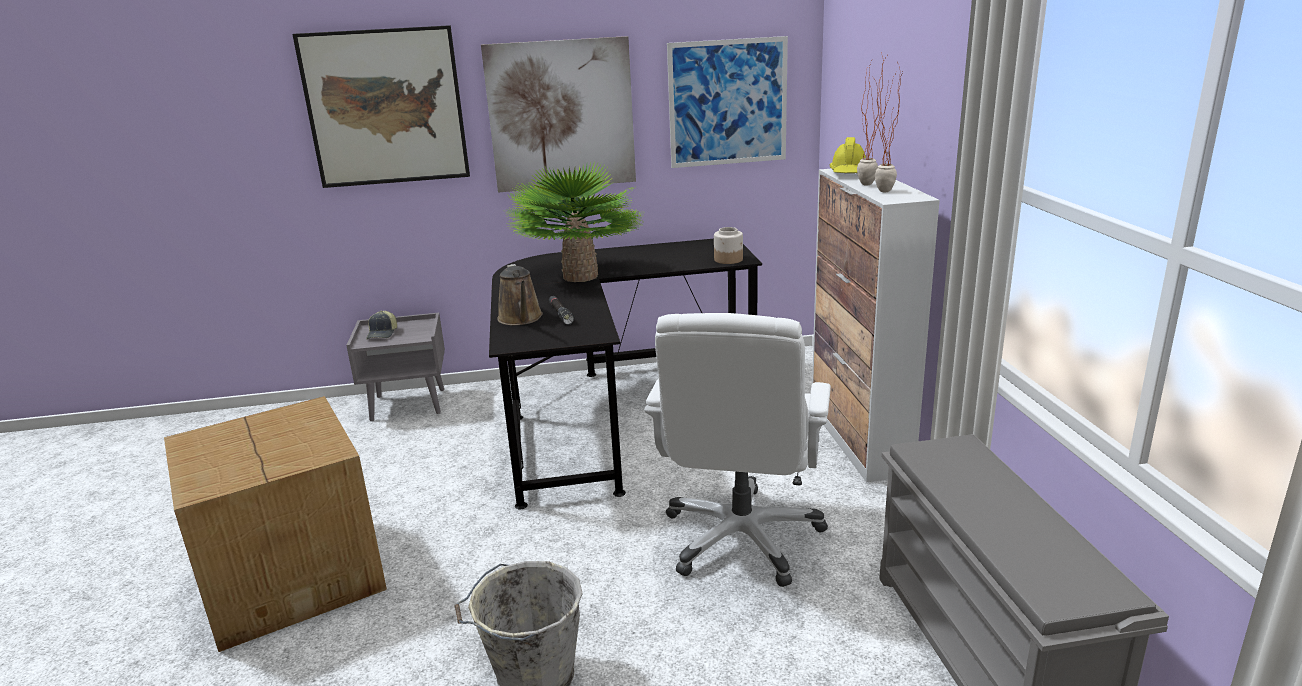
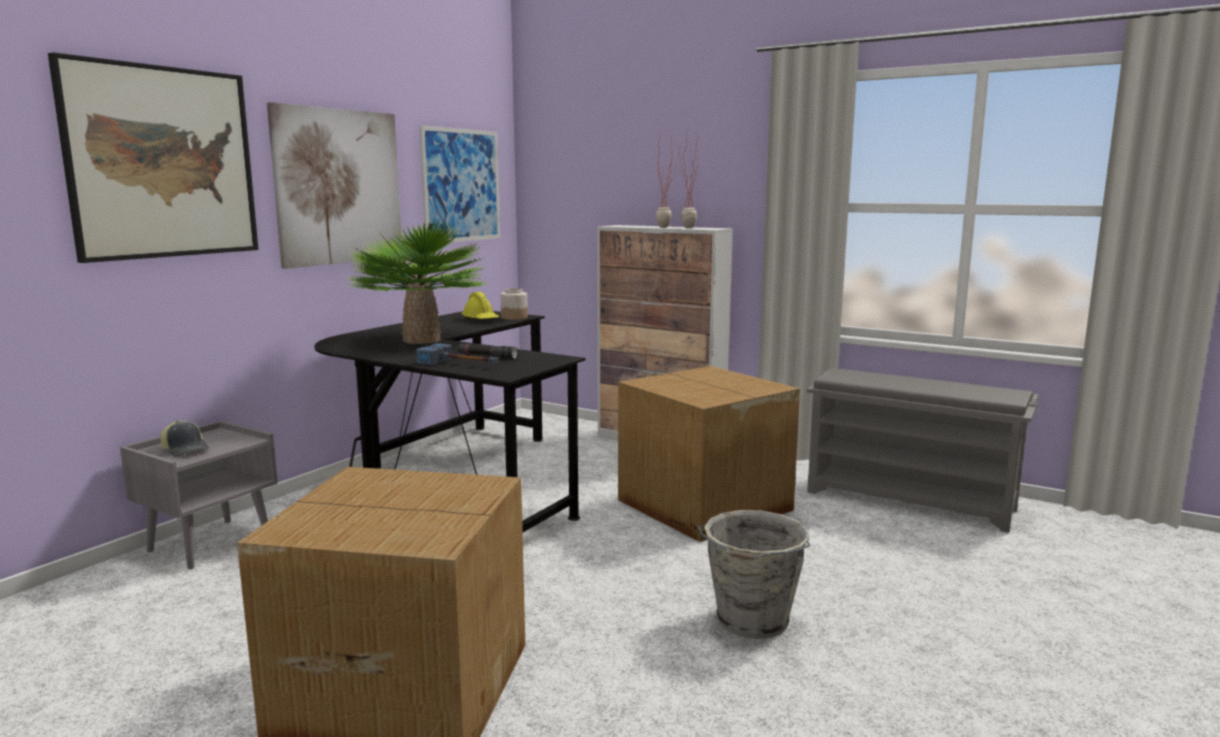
camera: 50 degrees left, 10 degrees down
(521, 319) = (460, 364): brown watering can -> hammer
(742, 538) = (704, 506): white office chair -> cardboard box
(848, 173) = (627, 226): yellow hard hat -> yellow hard hat (480, 320)

